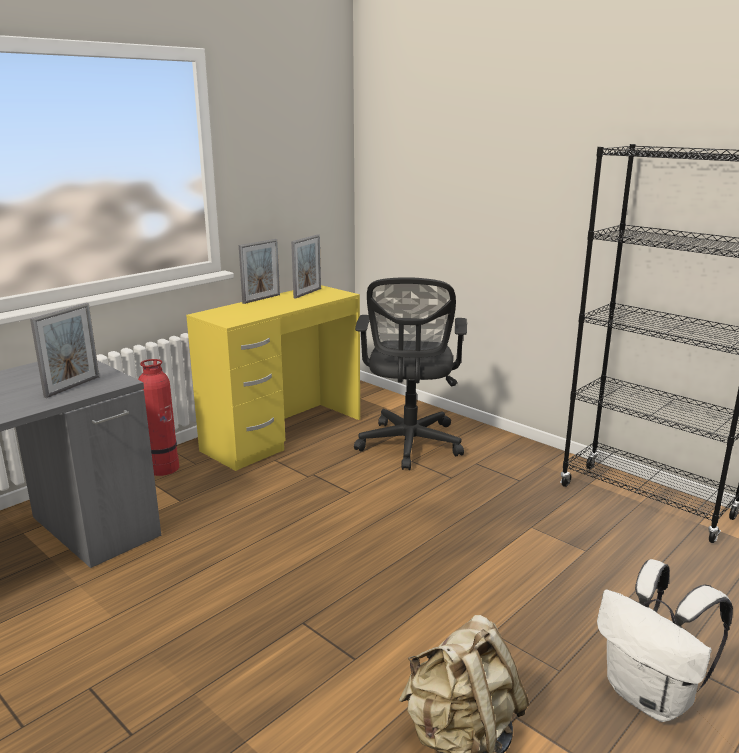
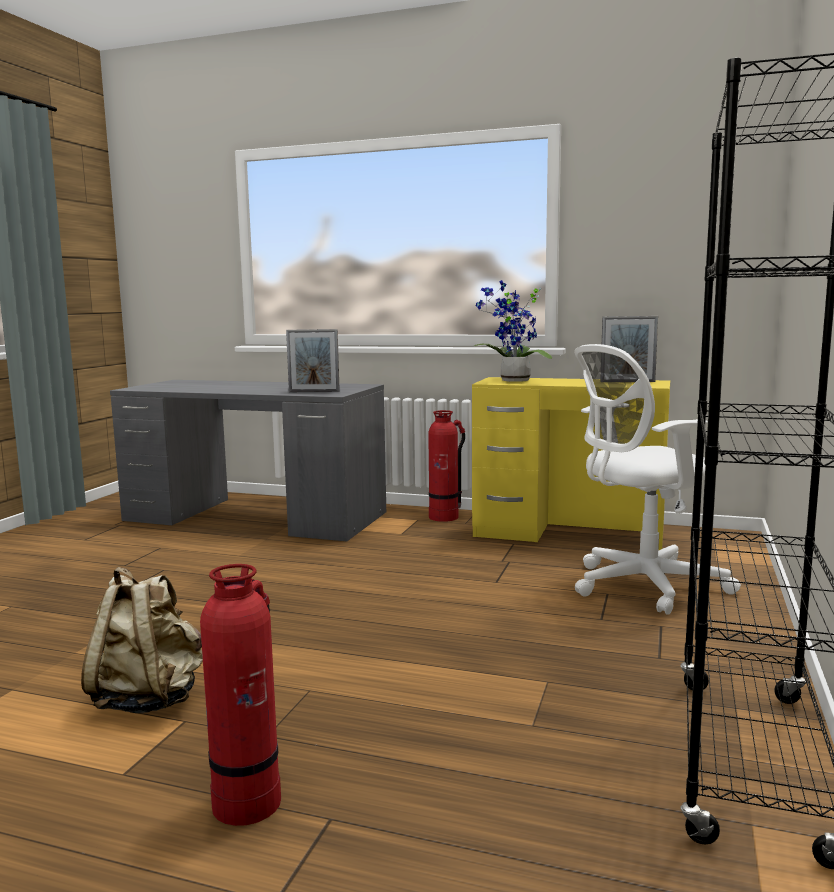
camera: 65 degrees right, 10 degrees down
(237, 315) = (512, 381): none -> potted plant
(261, 299) = (575, 379): picture frame -> none
(409, 446) = (641, 586): black office chair -> white office chair
(651, 697) = (248, 802): white backpack -> fire extinguisher

